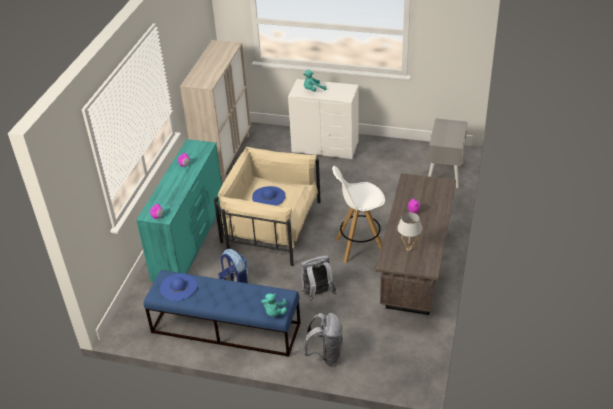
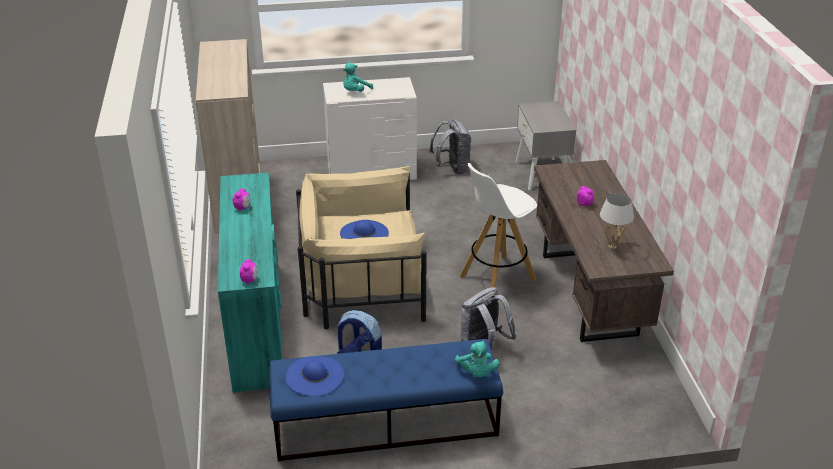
camera: 25 degrees left, 5 degrees down
(326, 354) = (546, 419): grey backpack -> grey backpack (452, 168)

